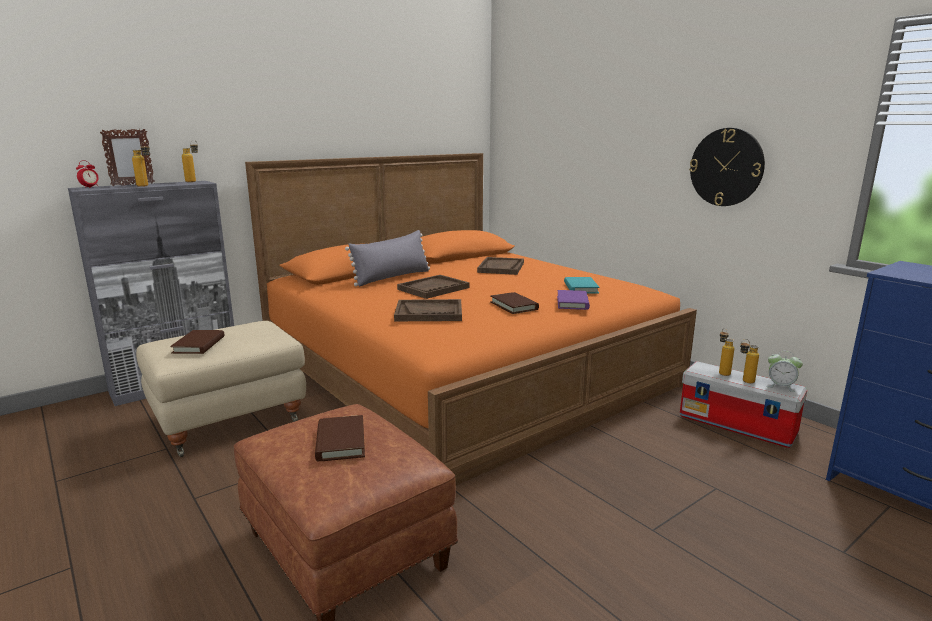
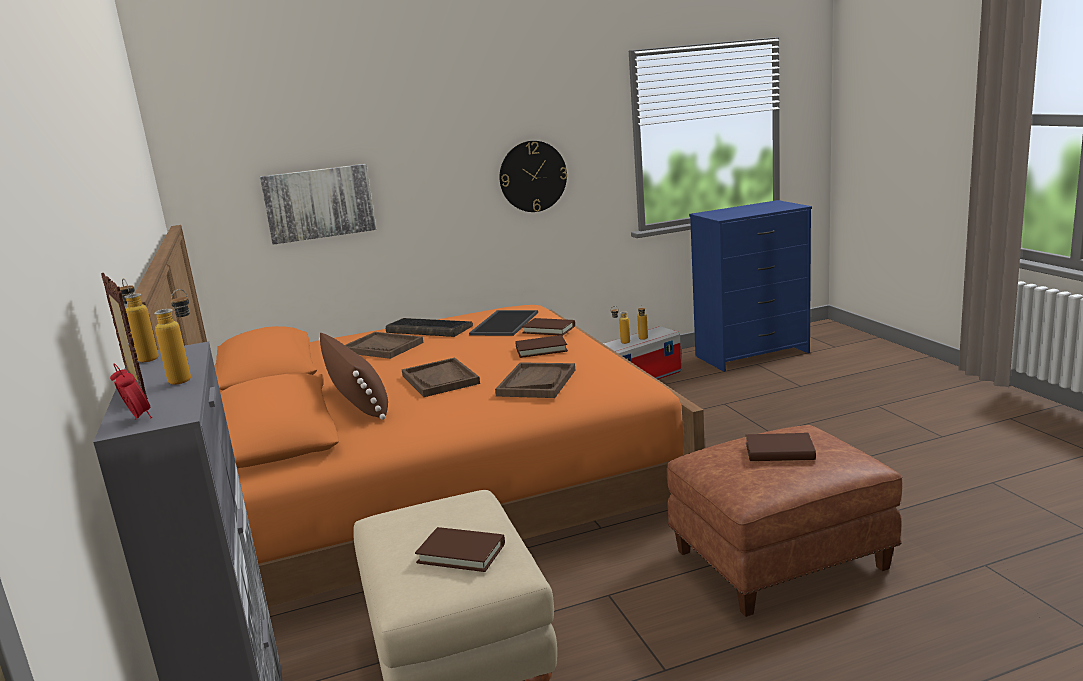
camera: 70 degrees left, 0 degrees up
(392, 277) = (358, 400): grey pillow -> brown pillow
(550, 271) = (428, 329): none -> keyboard
(559, 156) = (319, 203): none -> picture
(572, 302) = (549, 329): purple book -> brown book
(580, 288) = (504, 323): turquoise book -> tray
(780, 386) = (657, 332): alarm clock -> none

